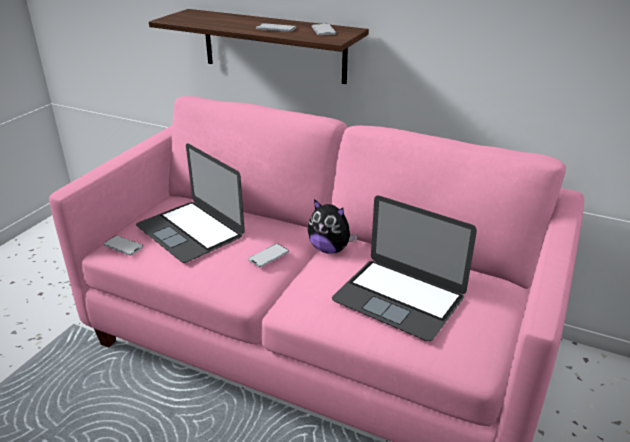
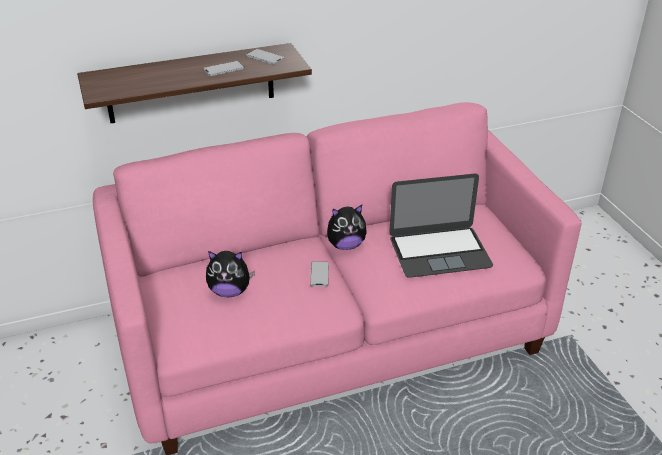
camera: 45 degrees left, 5 degrees up
(123, 246) = (194, 336): phone -> none
(190, 231) = (230, 291): laptop -> plush toy

